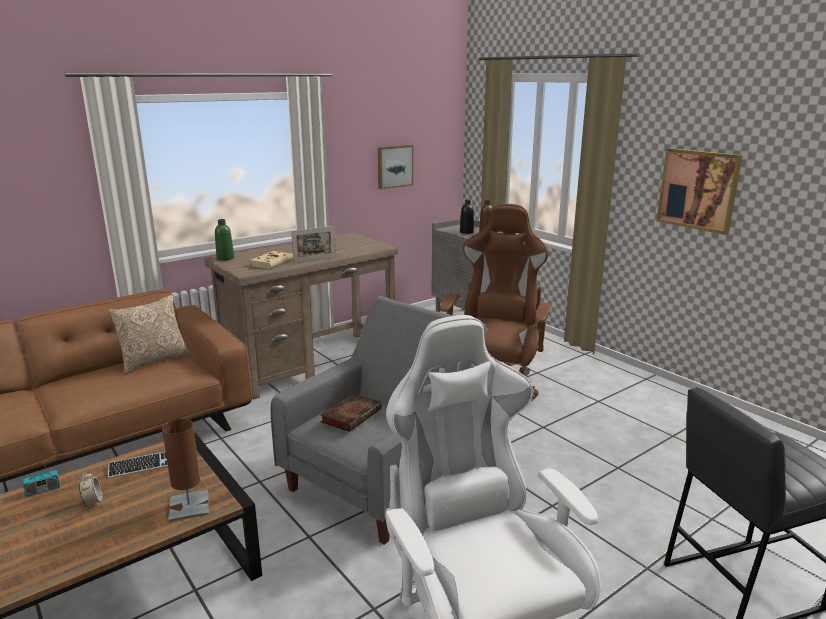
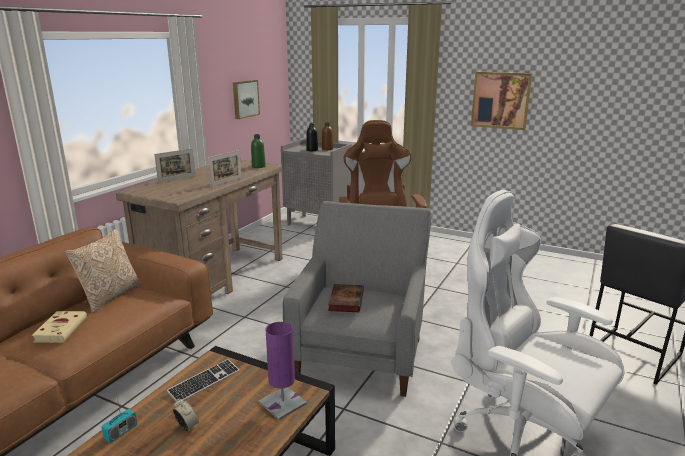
camera: 25 degrees left, 0 degrees up
(189, 506) = (282, 403): brown table lamp -> purple table lamp
(225, 258) = (139, 190): green bottle -> green bottle (258, 166)
(273, 262) = (191, 188): beige book -> beige book (61, 329)
(274, 250) = (177, 179): none -> picture frame

